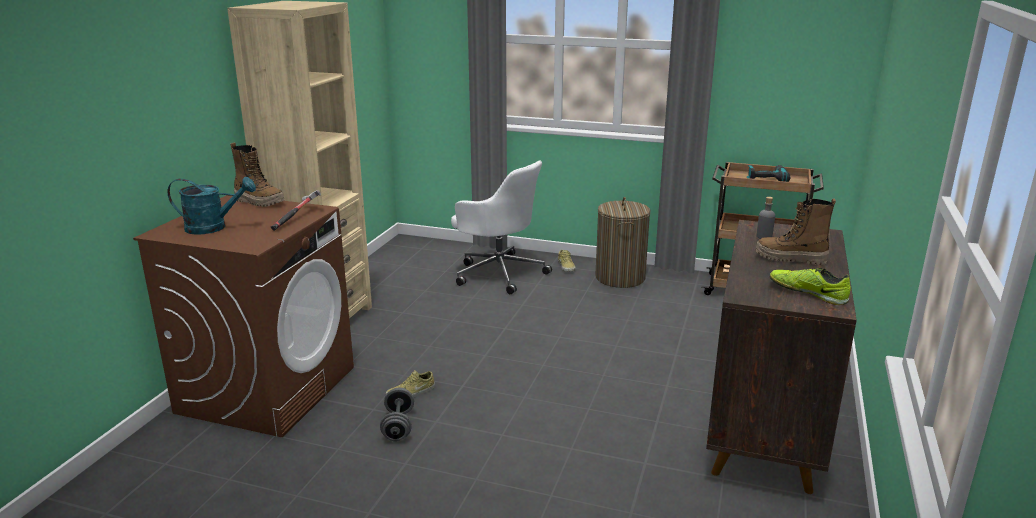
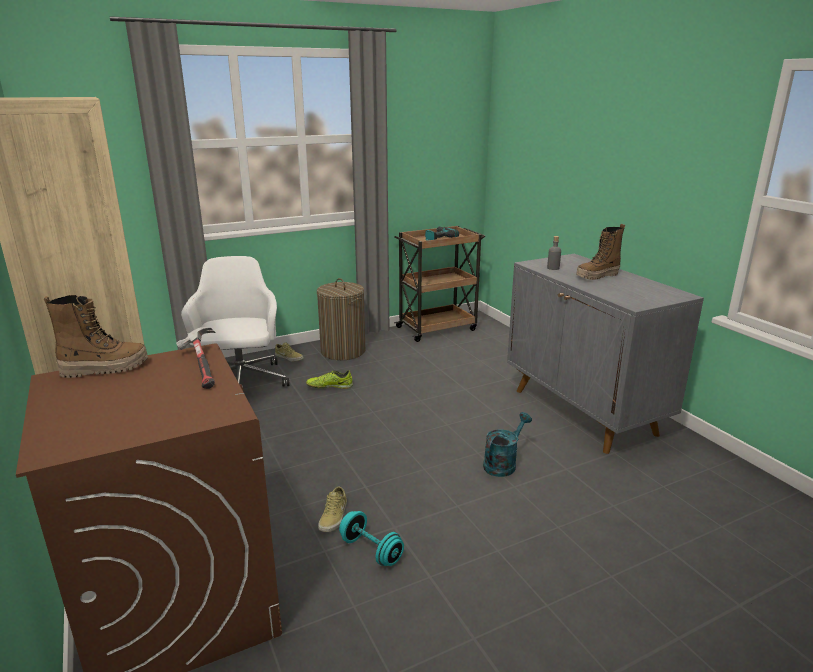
camera: 45 degrees left, 0 degrees up
(213, 227) = (117, 414): turquoise watering can -> turquoise watering can (503, 463)
(398, 426) = (371, 550): grey dumbbell -> turquoise dumbbell
(499, 273) = (240, 383): white office chair -> white office chair turned 90 degrees counterclockwise
(764, 431) = (584, 412): brown cabinet -> grey cabinet
(808, 293) = (653, 291): shoe -> shoe (329, 386)

